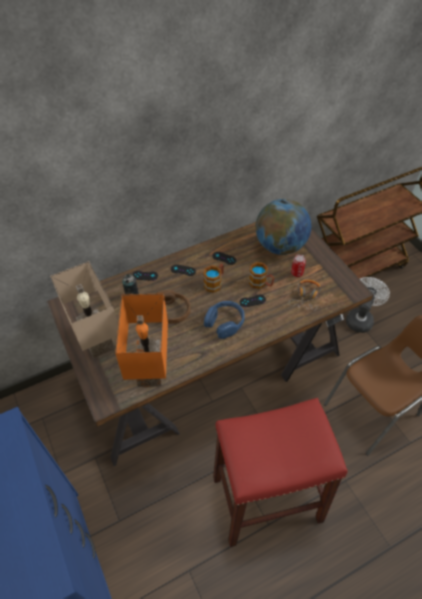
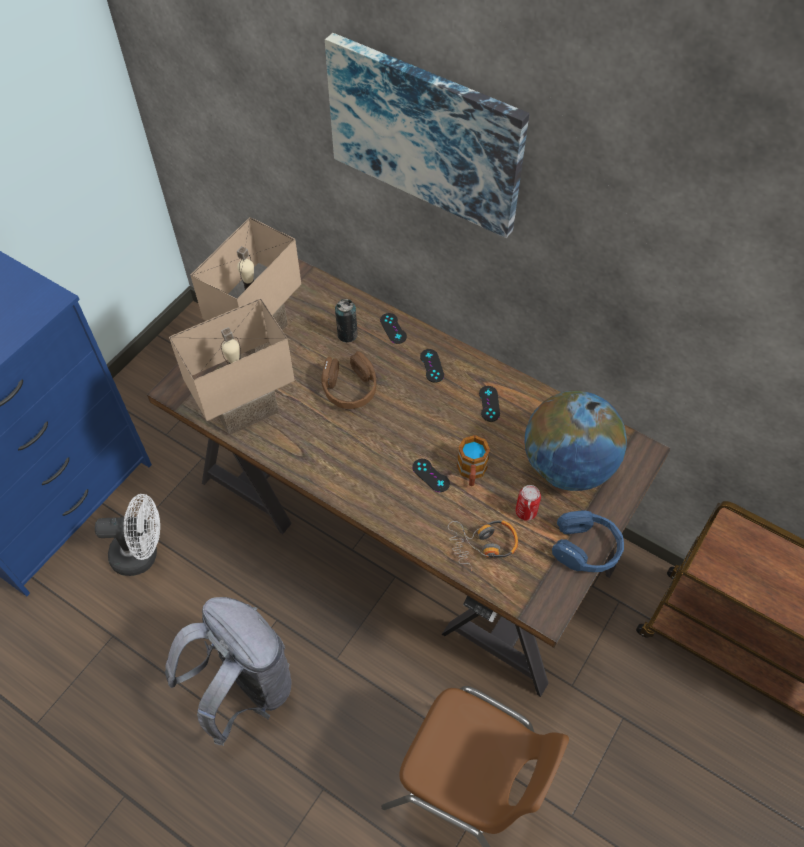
camera: 60 degrees right, 5 degrees up
(123, 139) = (426, 133): none -> picture
(152, 370) = (247, 414): orange table lamp -> beige table lamp
(215, 283) = (434, 414): mug -> none
(225, 323) = (370, 459): blue headphones -> blue headphones (586, 548)
(266, 499) = (244, 687): red stool -> grey backpack
(360, 318) = (641, 703): white fan -> white fan (142, 554)

